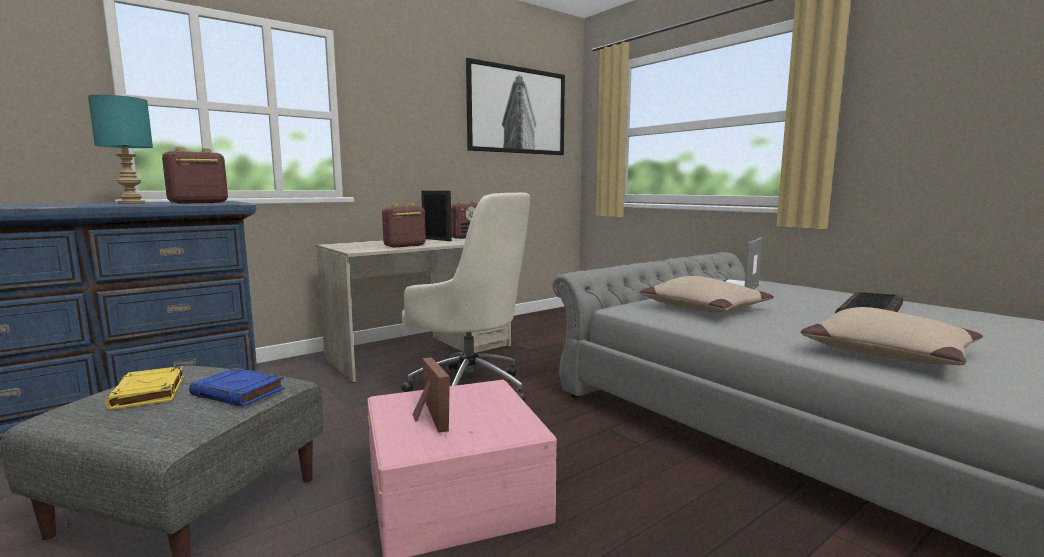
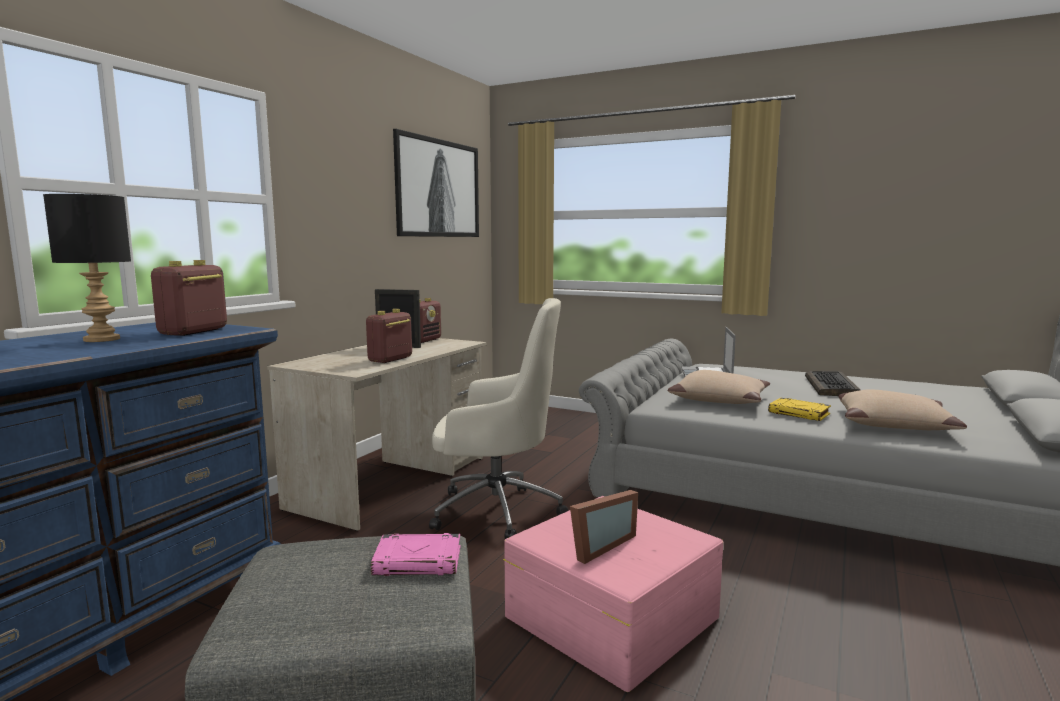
camera: 25 degrees left, 0 degrees up
(130, 203) = (100, 339): turquoise table lamp -> black table lamp
(149, 393) = (311, 585): yellow book -> yellow book (799, 413)
(239, 392) = (419, 561): blue book -> pink book
(427, 417) = (597, 546): picture frame -> picture frame turned 90 degrees clockwise

